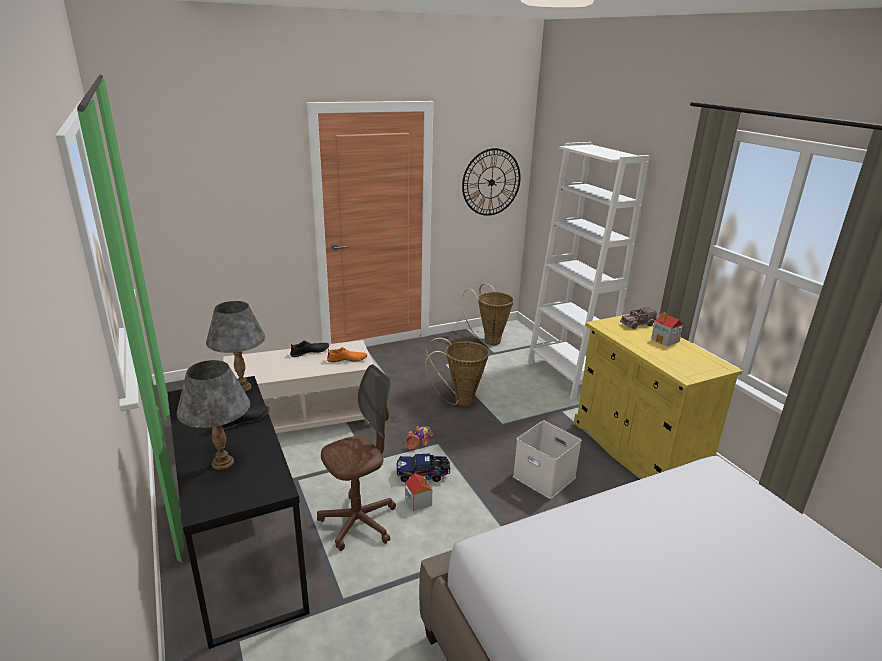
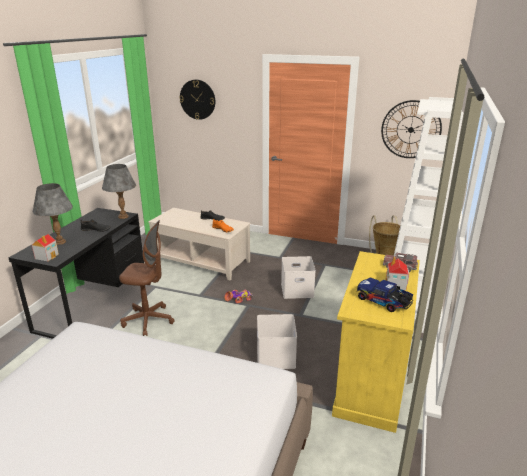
camera: 45 degrees right, 0 degrees up
(201, 179) = (197, 99): none -> wall clock
(418, 501) = (188, 327): toy house -> toy house (47, 256)
(423, 475) = (212, 316): toy truck -> toy truck (384, 302)
(459, 401) = (297, 289): basket -> white storage box

